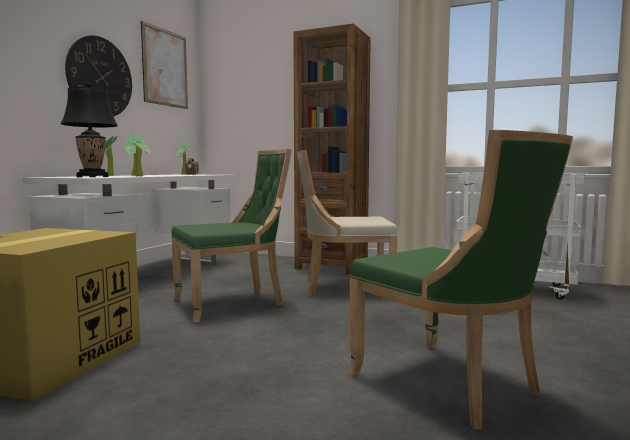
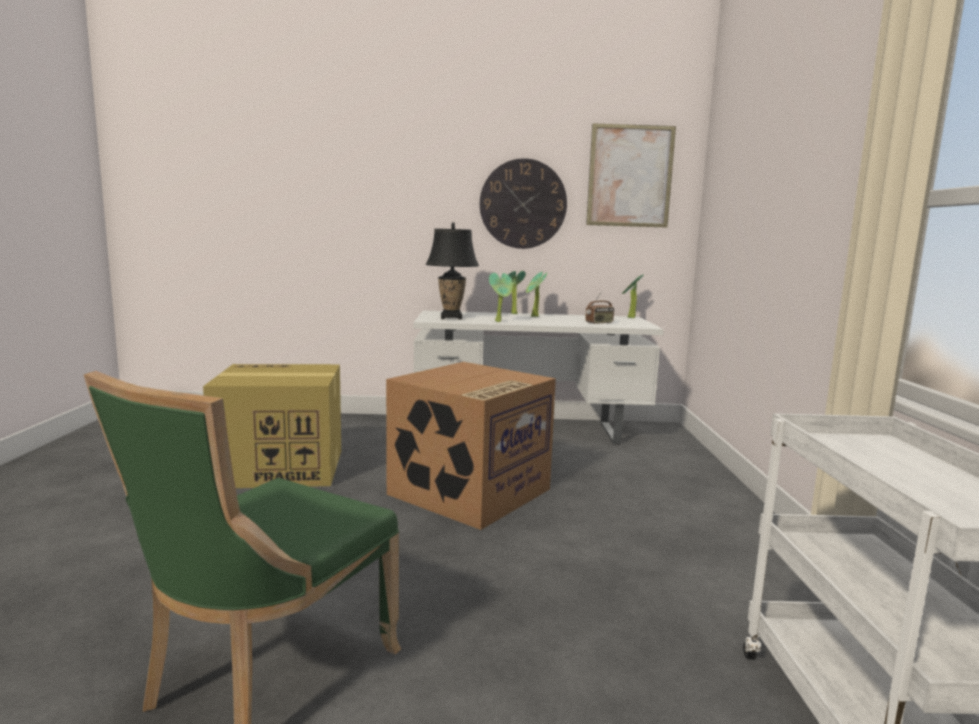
camera: 65 degrees right, 5 degrees up
(233, 303) = (470, 493): green chair -> cardboard box
(332, 266) = (722, 511): brown bookcase -> none
(344, 288) = (610, 543): beige chair -> none

